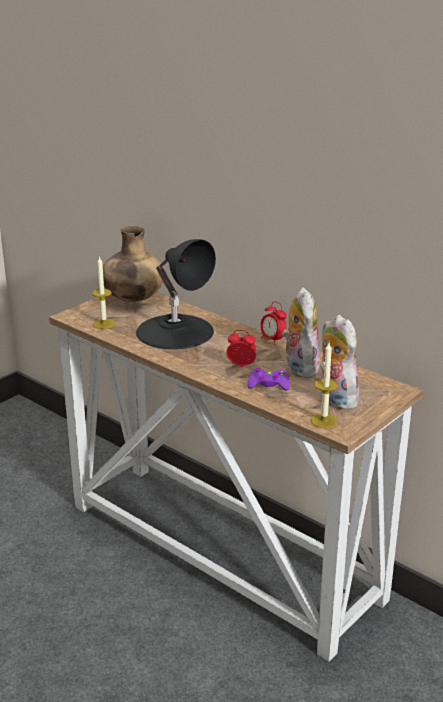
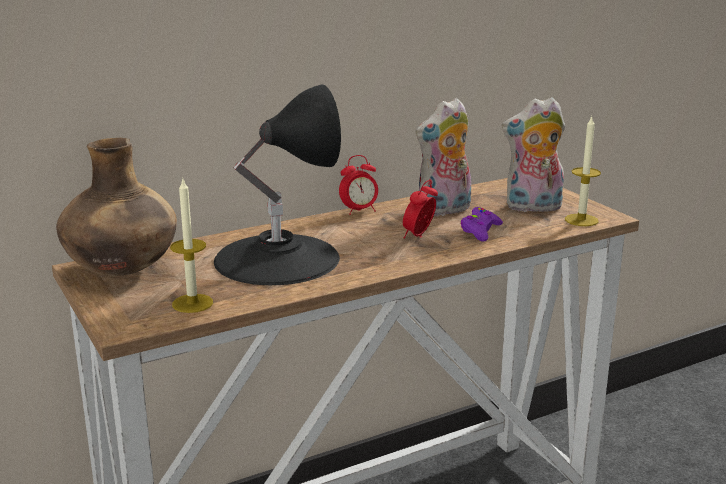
camera: 70 degrees left, 5 degrees down
(299, 367) = (444, 210): plush toy -> plush toy turned 45 degrees counterclockwise

